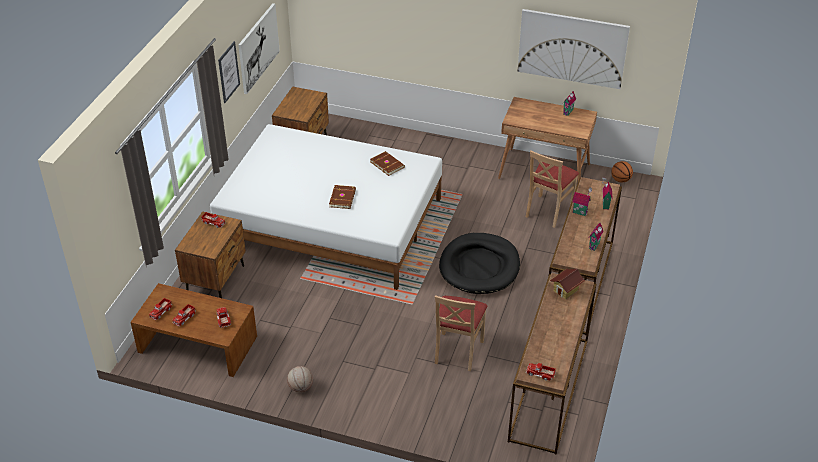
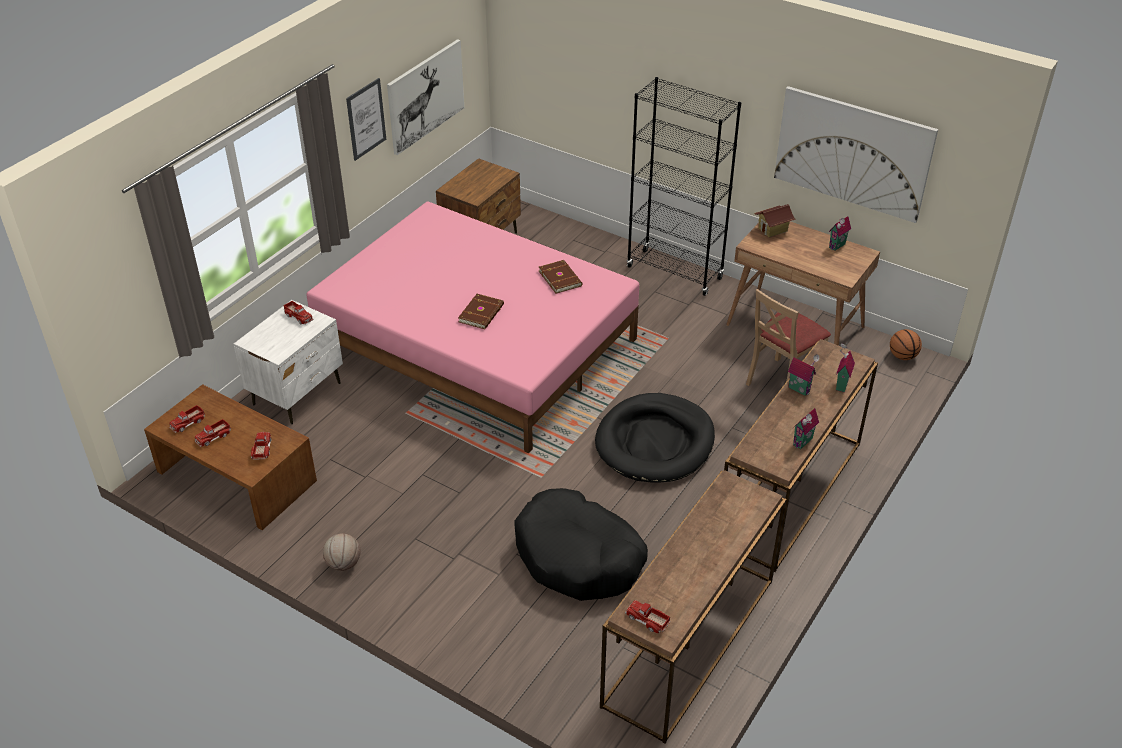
camera: 15 degrees right, 0 degrees up
(216, 279) = (298, 393): brown nightstand -> white nightstand
(331, 222) = (476, 346): white bed -> pink bed
(449, 147) = (674, 272): none -> black bookcase
(457, 351) = (578, 557): beige chair -> black dog bed
(566, 290) = (735, 500): toy house -> toy house (773, 230)

